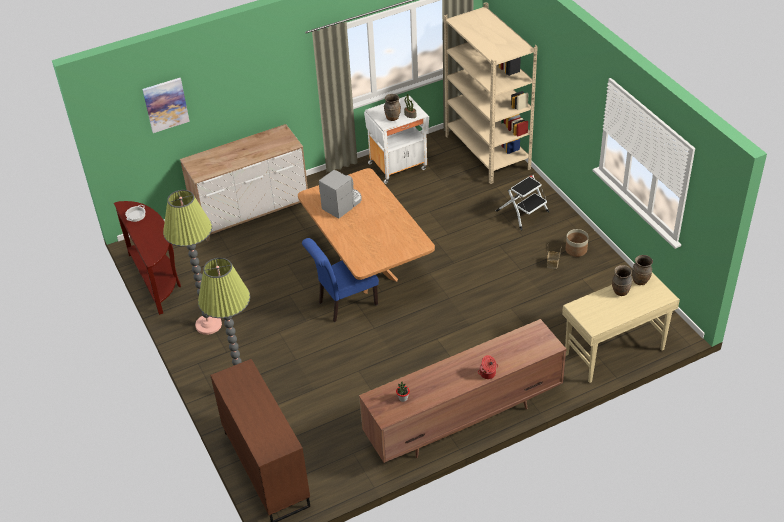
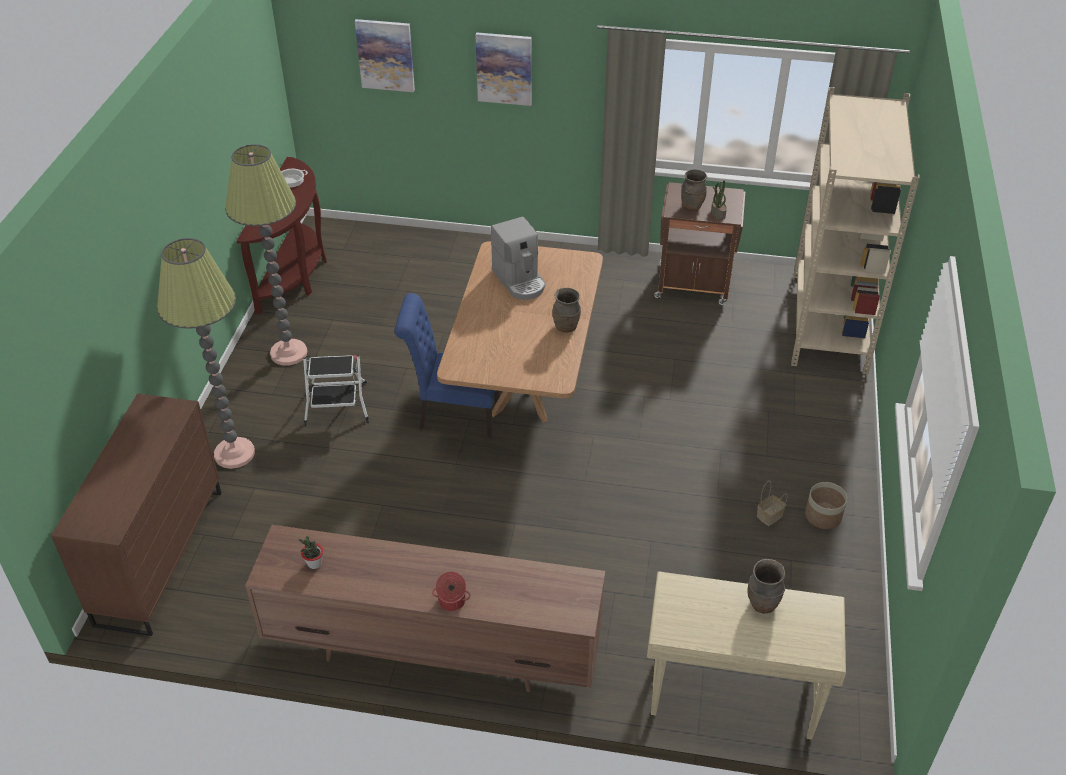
camera: 35 degrees right, 0 degrees up
(246, 81) = (504, 68): none -> picture
(251, 210) = (471, 251): dresser -> none
(342, 204) = (520, 281): coffee machine -> coffee machine turned 75 degrees clockwise
(398, 166) = (694, 285): white cart -> brown cart
(522, 212) = (797, 424): step ladder -> step ladder (337, 404)
(640, 281) = (810, 607): brown vase -> brown vase (566, 327)

